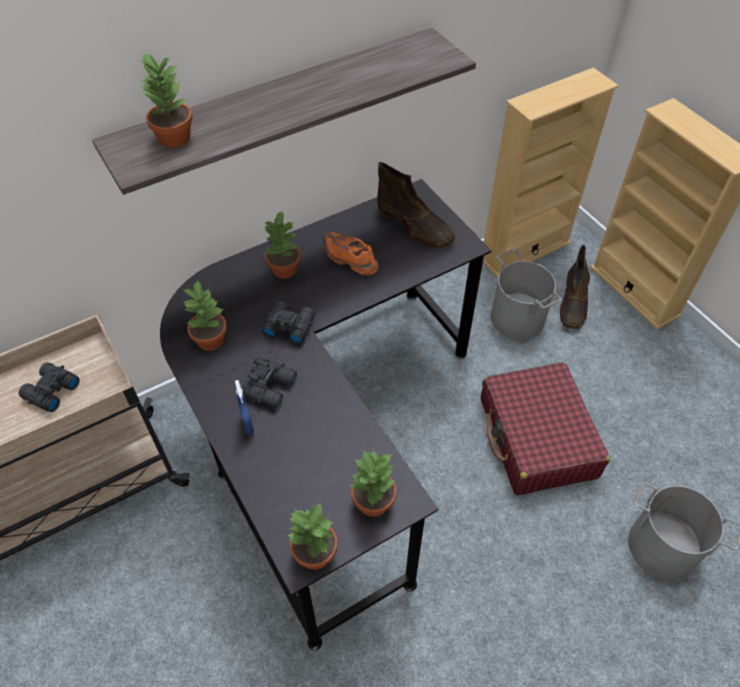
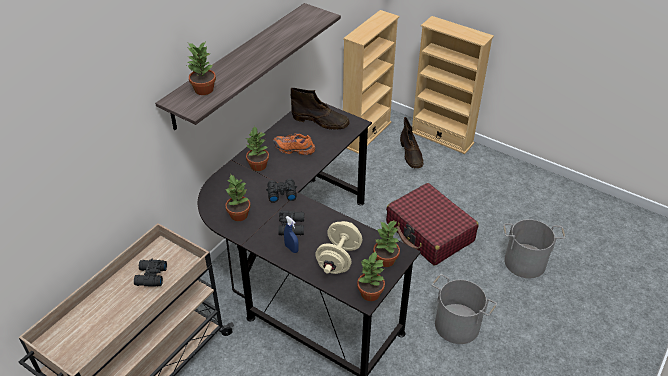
camera: 25 degrees left, 10 degrees down
(304, 471) = (339, 259): none -> beige dumbbell
(516, 318) = (382, 173): grey bucket -> grey bucket (456, 326)

